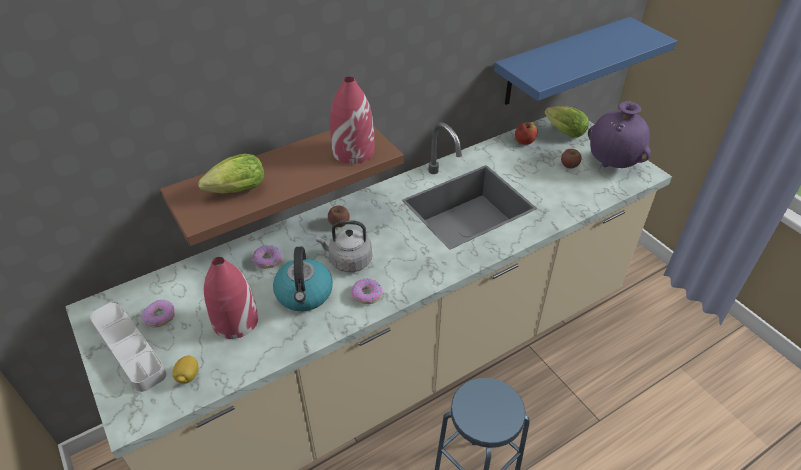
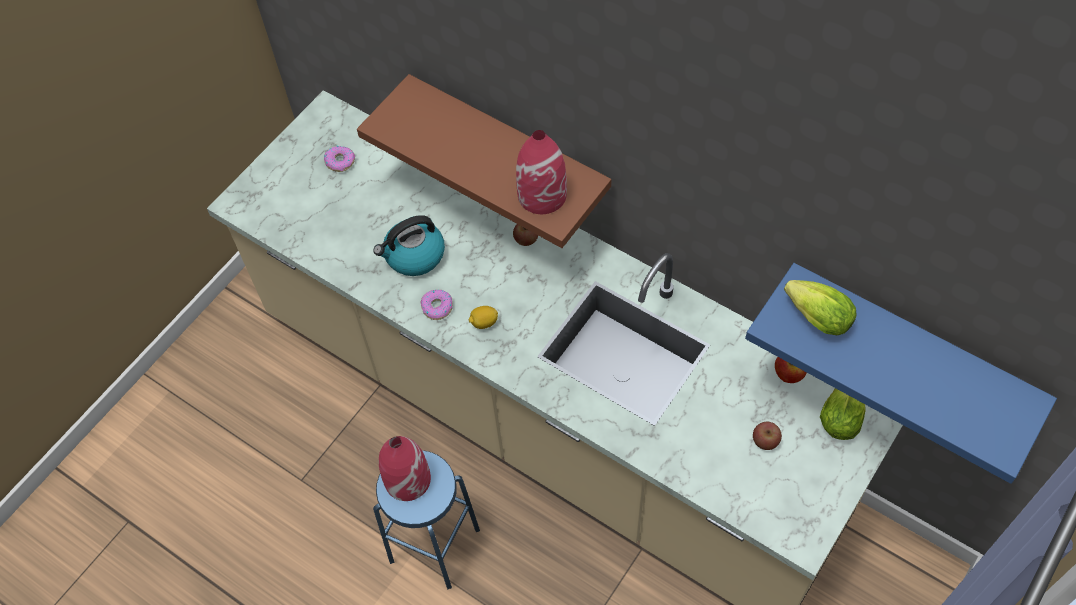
camera: 70 degrees right, 15 degrees up
(129, 349) = (299, 161): grey tray -> none
(188, 376) = (289, 217): lemon -> lemon (484, 322)
(234, 192) = (430, 130): lettuce -> lettuce (814, 316)
(235, 321) = (359, 218): red vase -> red vase (407, 479)
(268, 260) = (443, 204): donut -> none
(348, 261) = (475, 271): grey kettle -> none
(612, 164) = (798, 493): purple vase -> none

